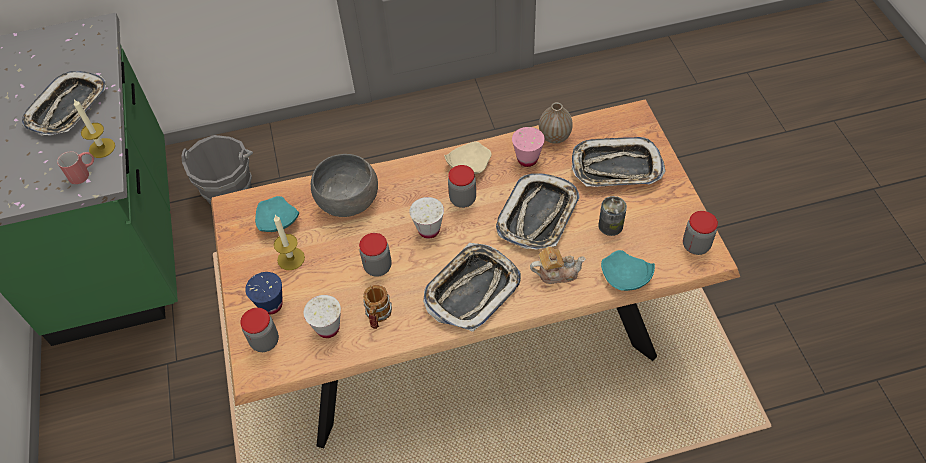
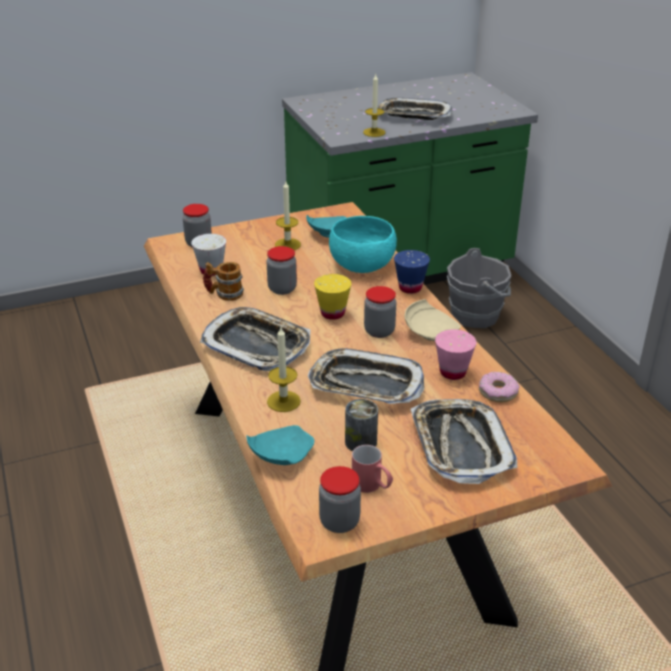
camera: 80 degrees right, 20 degrees down
(84, 173) = (345, 130): red mug -> red mug (372, 486)
(271, 305) = (236, 242): blue cup -> blue cup (410, 288)
(348, 201) = (362, 265): grey bowl -> turquoise bowl
(429, 230) = (332, 313): white cup -> yellow cup
(554, 137) = (498, 392): vase -> donut
(556, 273) = (283, 401): teapot -> candle

